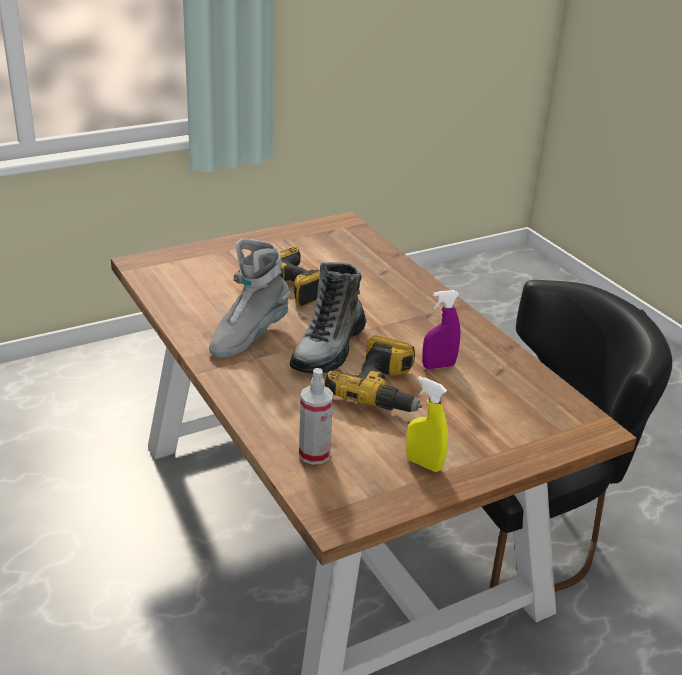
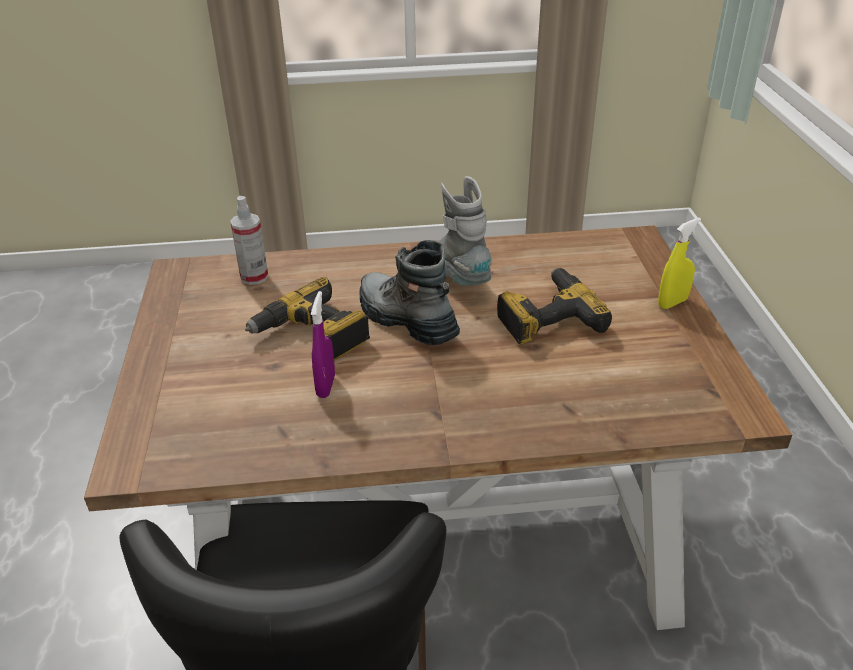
camera: 115 degrees right, 5 degrees up
(424, 464) = (190, 328): yellow spray bottle -> yellow spray bottle (672, 303)

